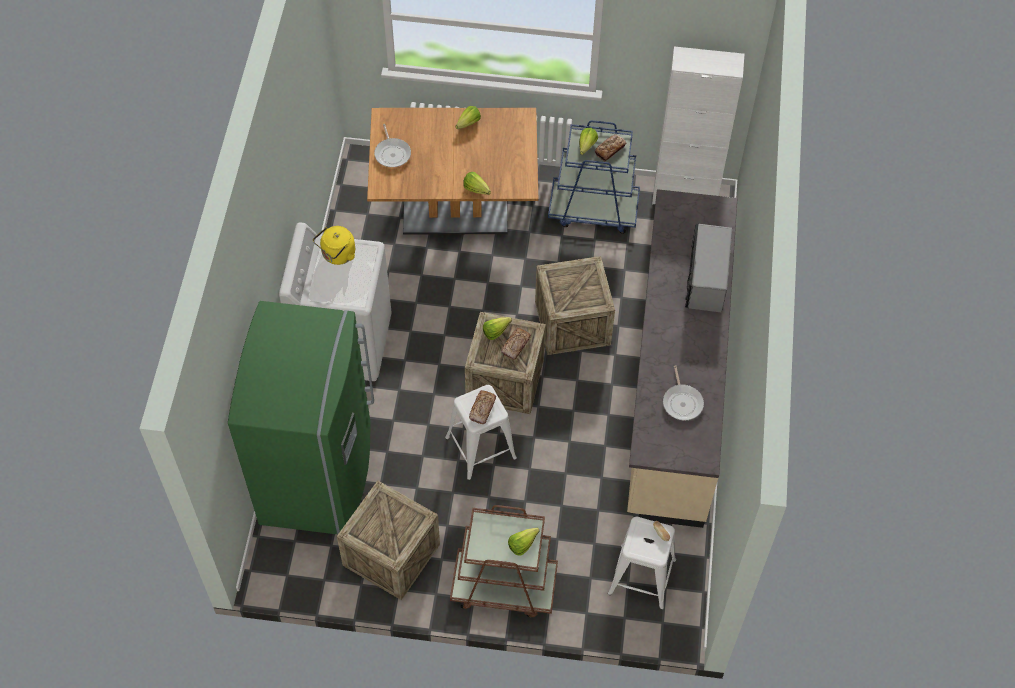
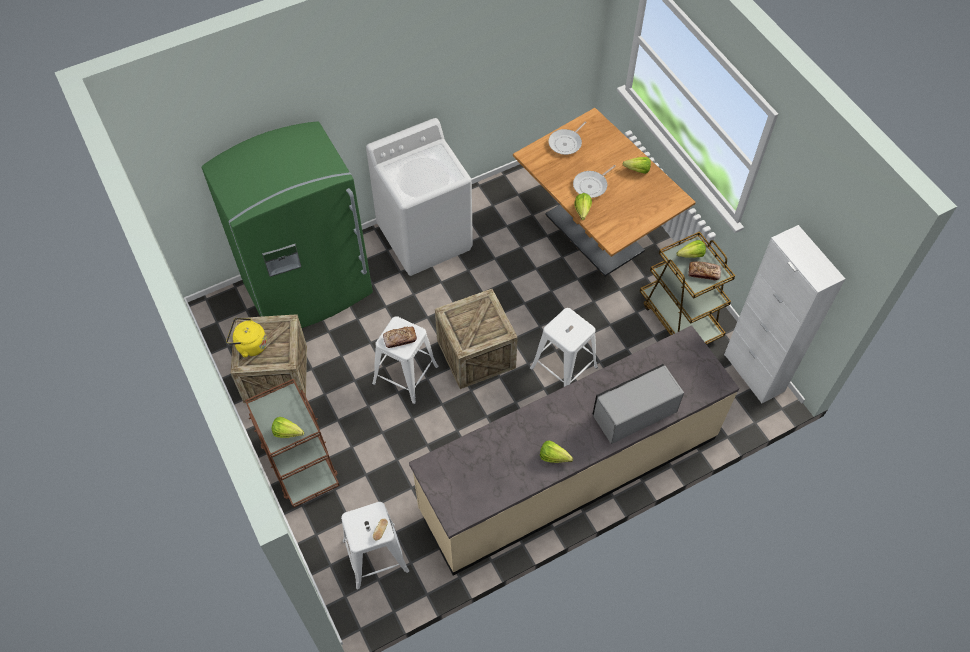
camera: 55 degrees right, 0 degrees up
(337, 255) = (435, 160): yellow kettle -> yellow kettle (249, 345)
(498, 331) = (484, 310): lettuce -> lettuce (556, 458)
(516, 346) = (481, 329): bread -> none
(572, 323) = (564, 367): crate -> white stool
(593, 210) = (680, 318): blue cart -> brown cart
(682, 402) = (498, 466): frying pan -> frying pan (591, 185)

